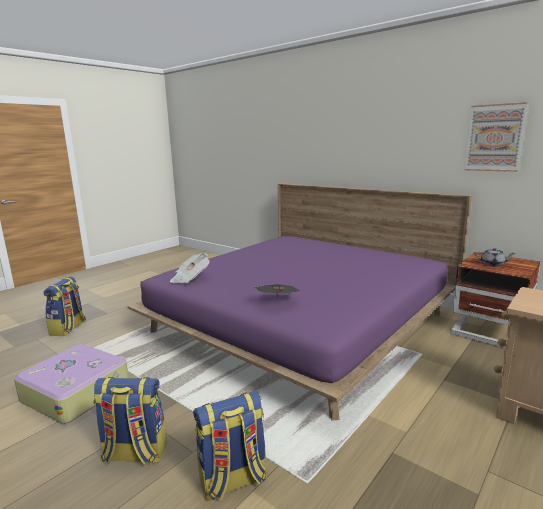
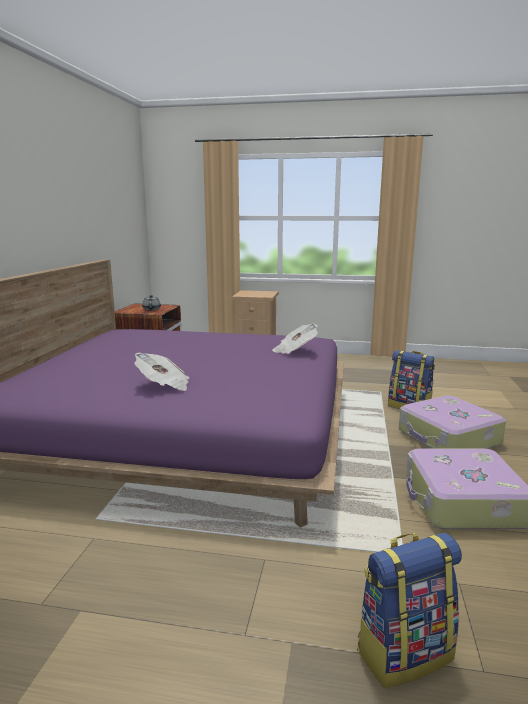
camera: 120 degrees left, 0 degrees up
(134, 453) = (448, 438): backpack -> suitcase
(190, 279) = (284, 395): newspaper -> newspaper (164, 385)
(494, 138) = (99, 204): picture -> none

